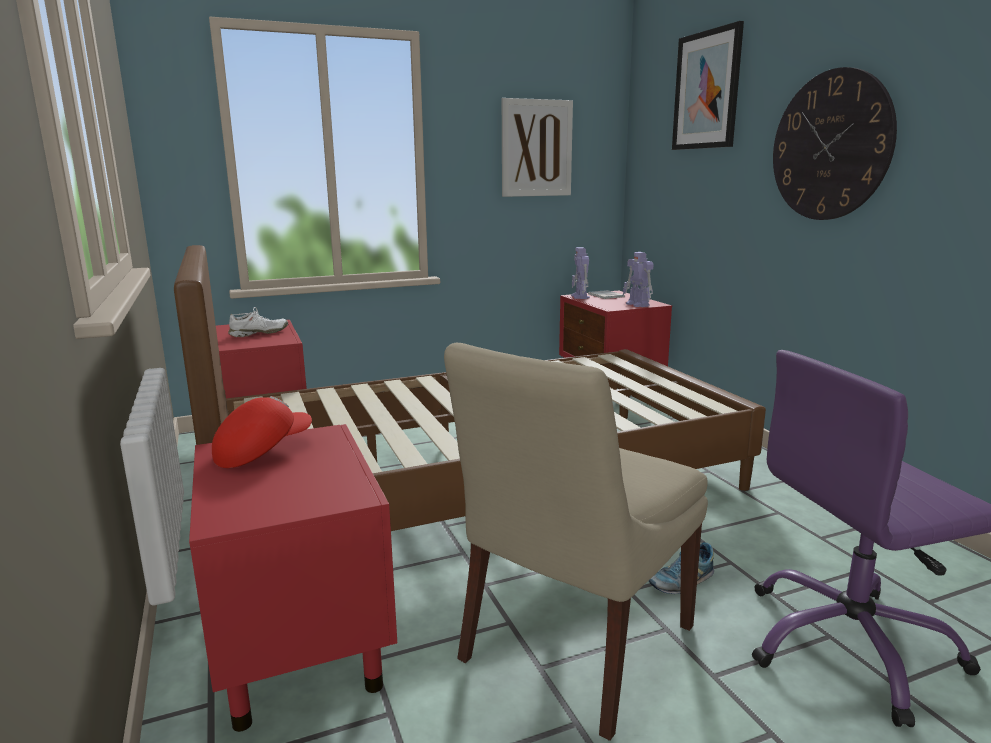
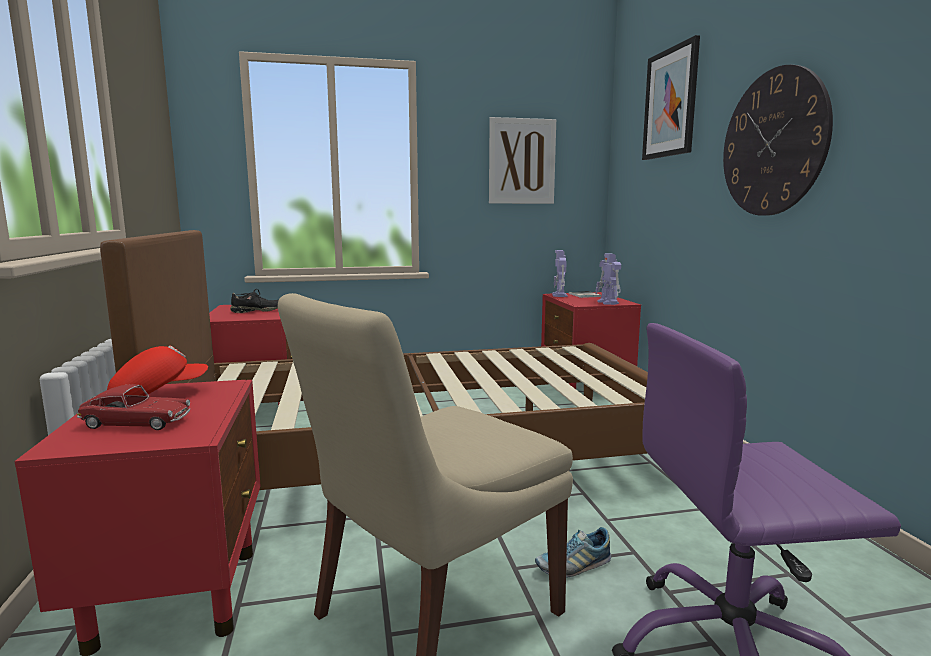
camera: 10 degrees right, 5 degrees down
(259, 333) = (257, 311): white shoe -> black shoe
(275, 485) = (137, 422): none -> toy car

